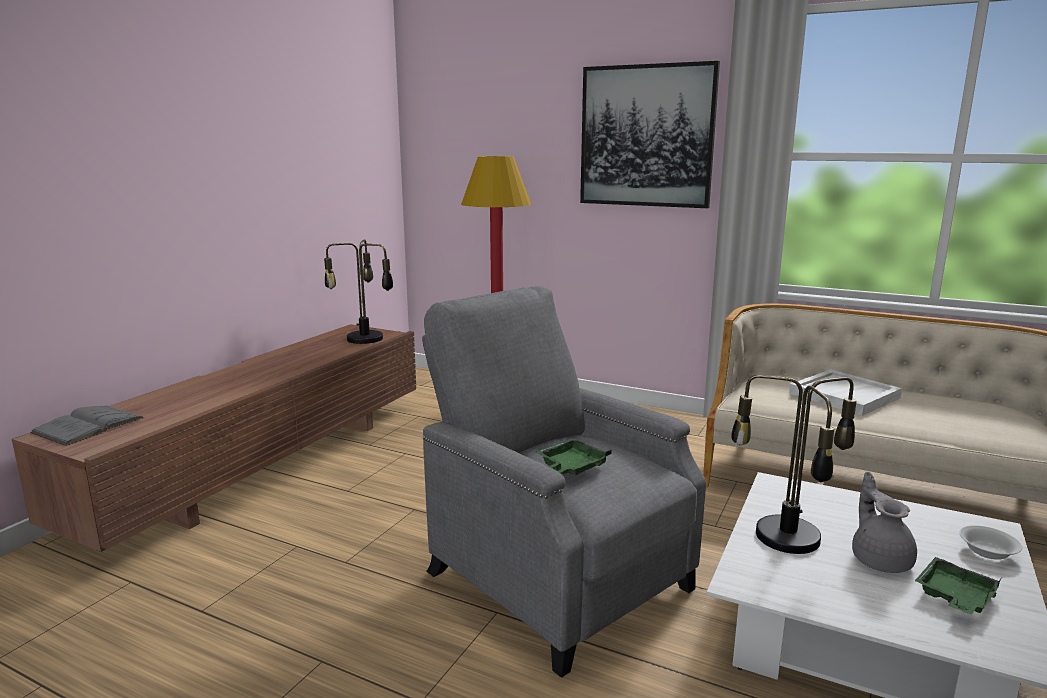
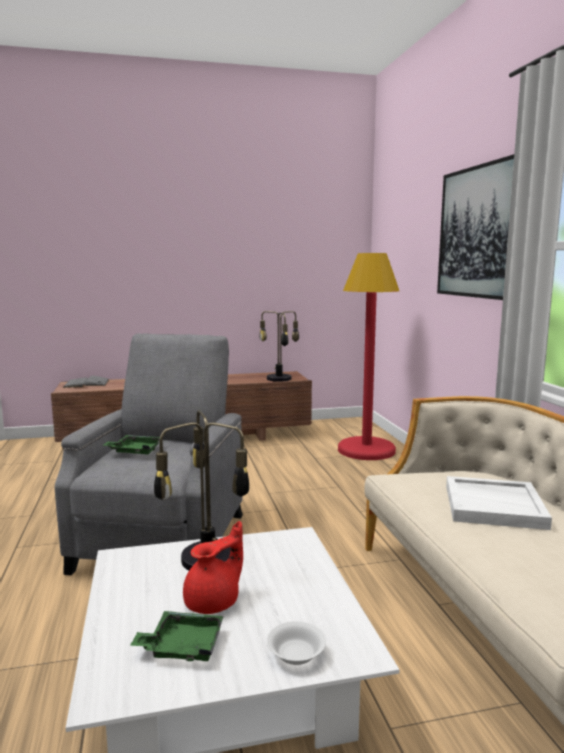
camera: 50 degrees right, 5 degrees down
(880, 559) = (214, 602): grey teapot -> red teapot

